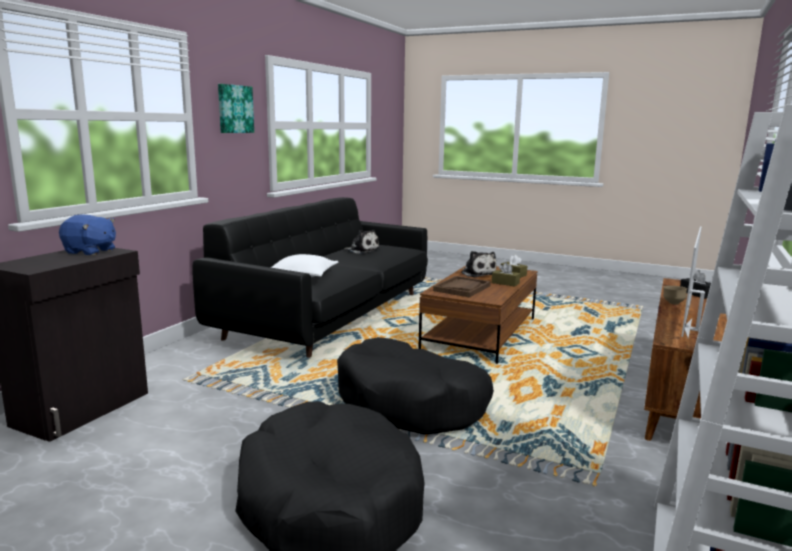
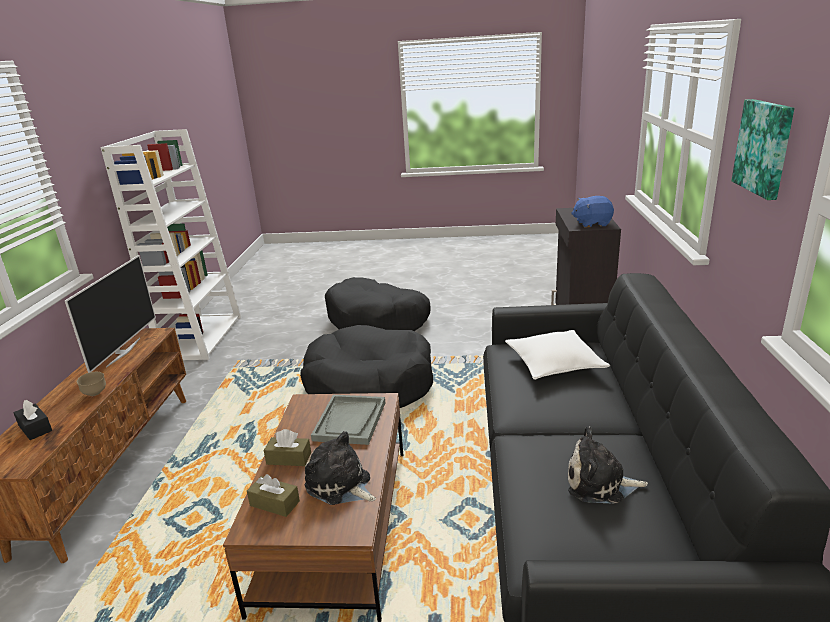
camera: 160 degrees right, 10 degrees up
(462, 288) = (350, 421): brown tray -> grey tray

